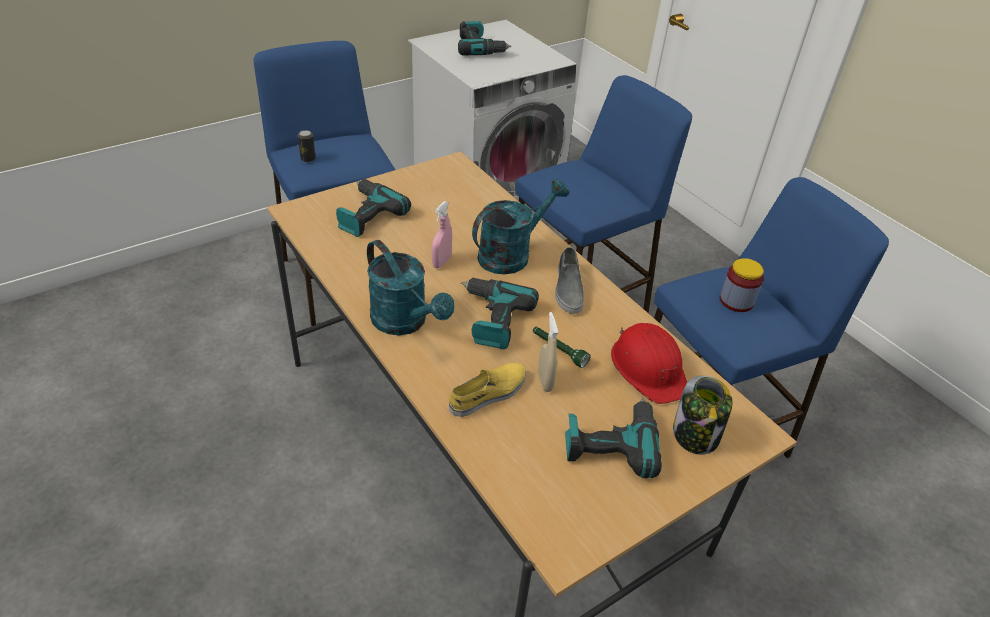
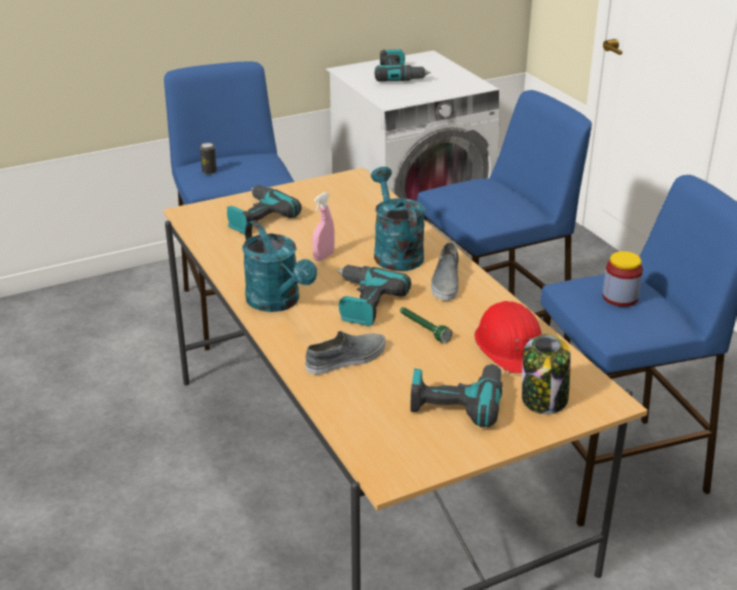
camera: 10 degrees right, 10 degrees down
(489, 394) = (347, 359): yellow shoe -> grey shoe
(511, 254) = (395, 252): turquoise watering can -> turquoise watering can turned 75 degrees counterclockwise
(545, 381) = (404, 352): beige spray bottle -> none

